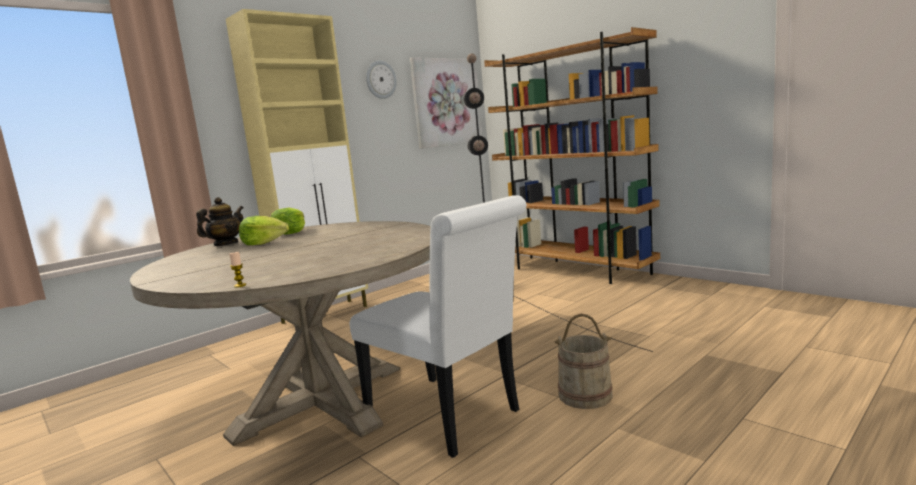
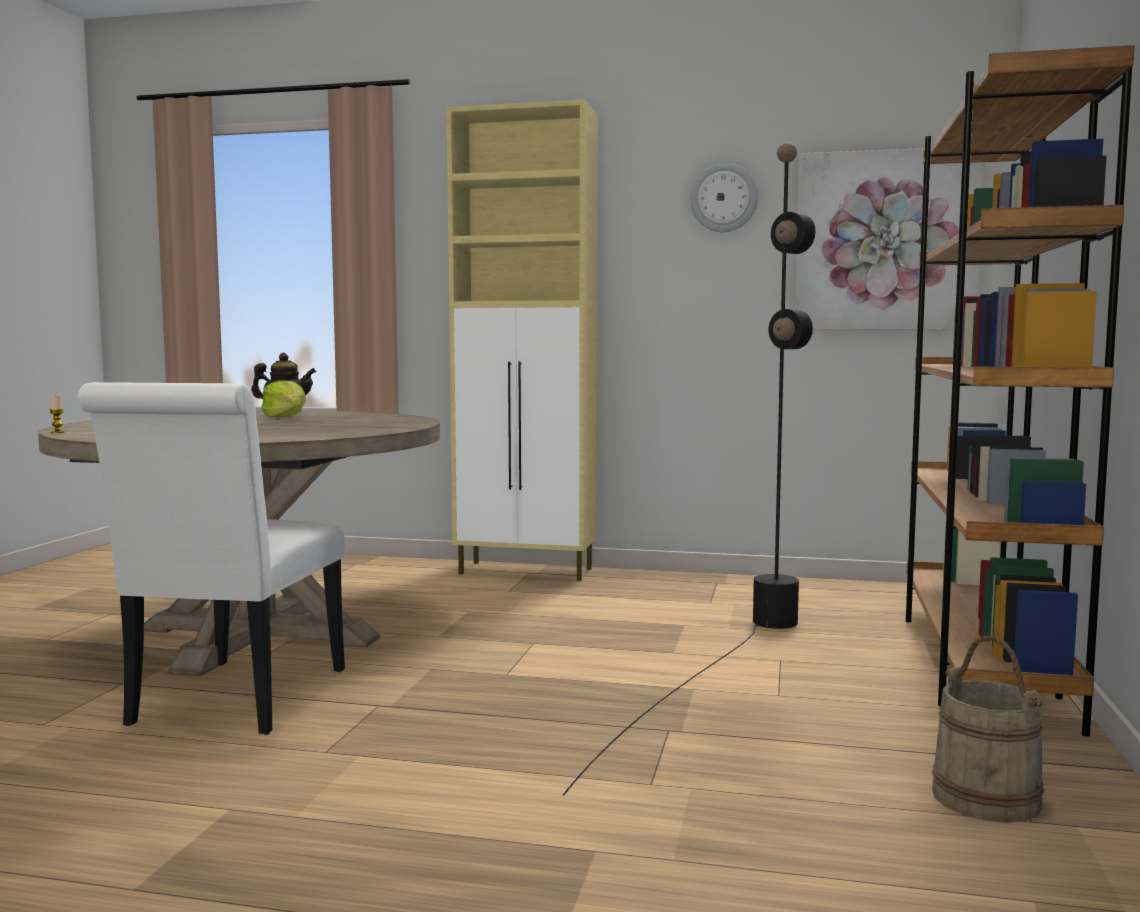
camera: 55 degrees right, 5 degrees down
(290, 232) = (355, 415): lettuce -> none
(585, 395) = (338, 769): beige bucket -> beige bucket (986, 798)

